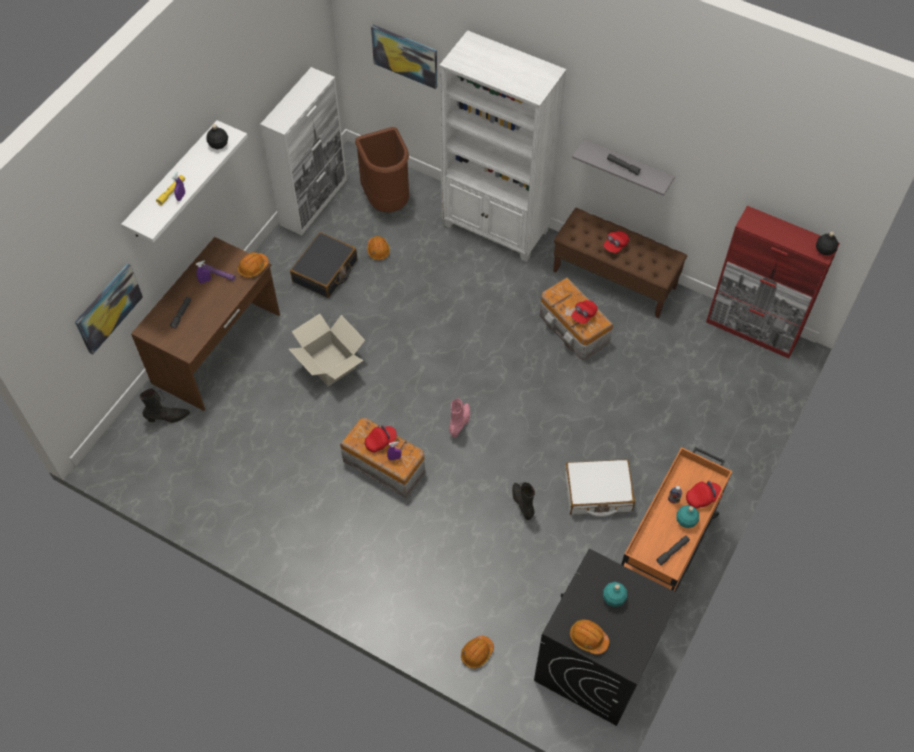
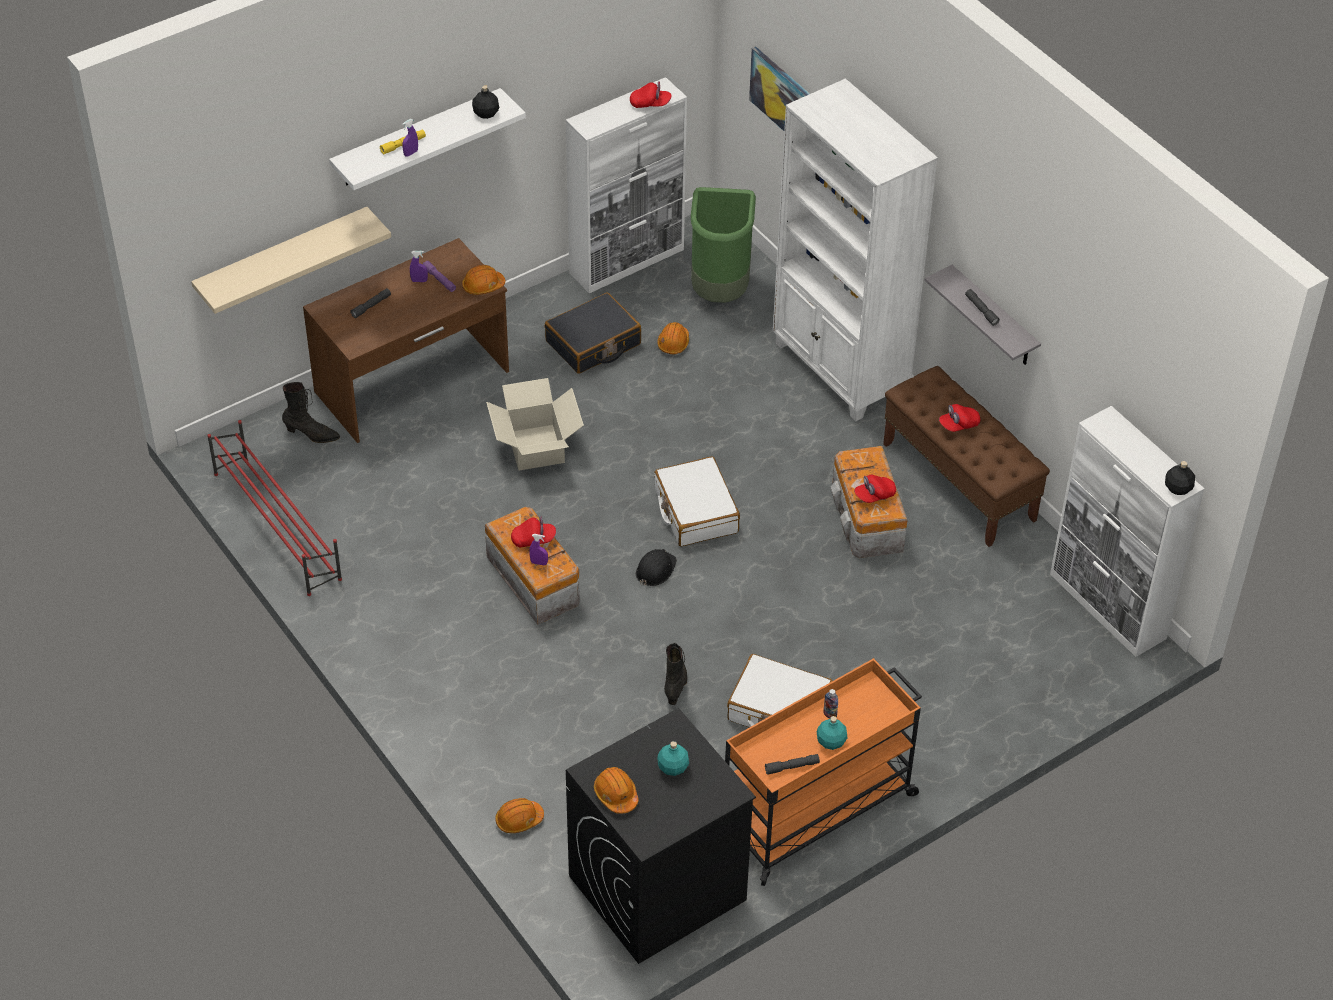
camera: 25 degrees right, 10 degrees down
(108, 308) = (282, 258): picture -> beige shelf
(181, 499) = (277, 525): none -> red shoe rack
(387, 200) = (720, 290): brown trash can -> green trash can
(460, 423) = (655, 570): pink boot -> black hard hat
(462, 368) = (695, 511): none -> white suitcase
(702, 497) = (868, 726): red cap -> red cap (650, 104)
(752, 330) = (1108, 607): red cabinet -> white cabinet

